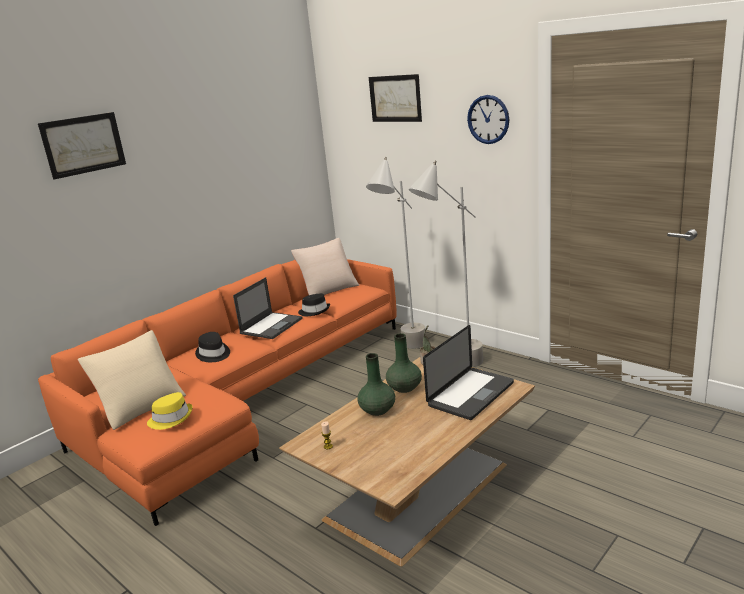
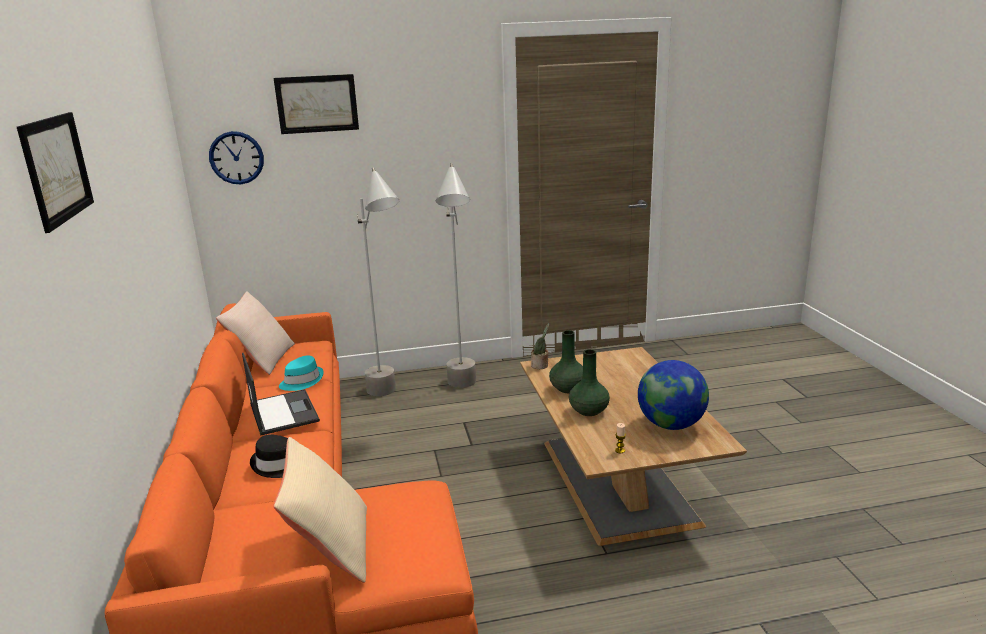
camera: 55 degrees left, 0 degrees up
(171, 418) = (409, 529): yellow hat -> none
(314, 311) = (302, 381): black hat -> turquoise hat
(397, 453) = (671, 425): none -> globe
(471, 394) = (621, 370): laptop -> none
(488, 119) = (447, 121): wall clock -> wall clock (236, 158)

